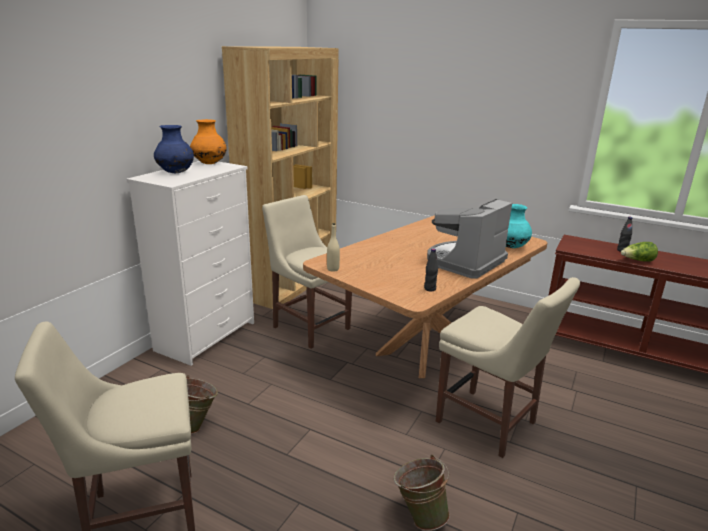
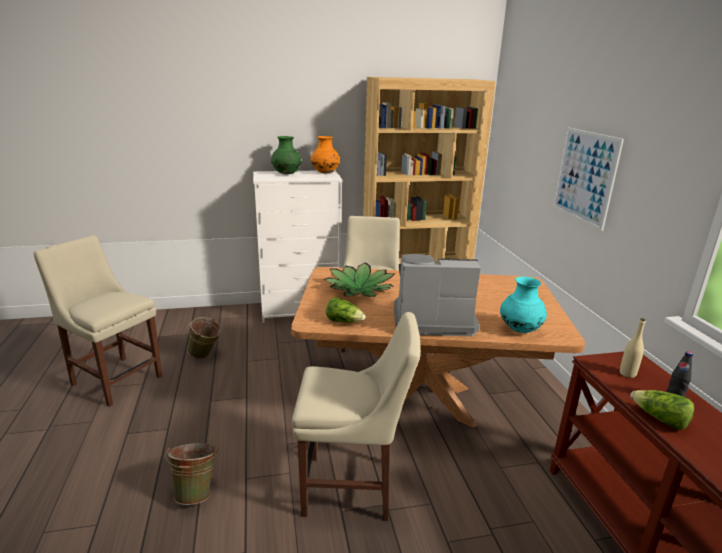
camera: 50 degrees right, 0 degrees up
(176, 173) = (286, 174): blue vase -> green vase
(333, 269) = (321, 279): beige bottle -> beige bottle (627, 374)
(377, 264) = (359, 289): none -> potted plant
(430, 289) = (344, 322): black bottle -> lettuce
(459, 124) = (585, 176): none -> picture
(490, 424) = (353, 487): beige chair -> beige chair turned 90 degrees counterclockwise

